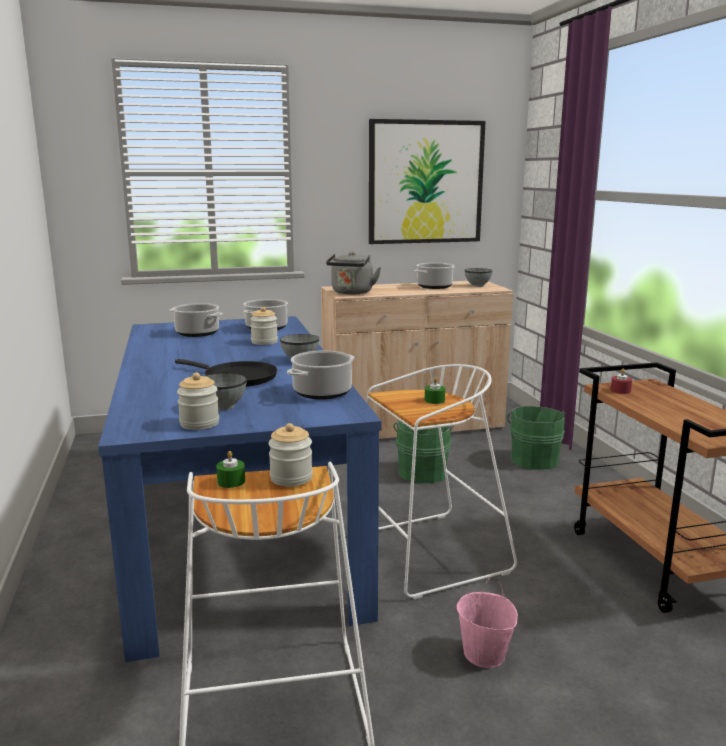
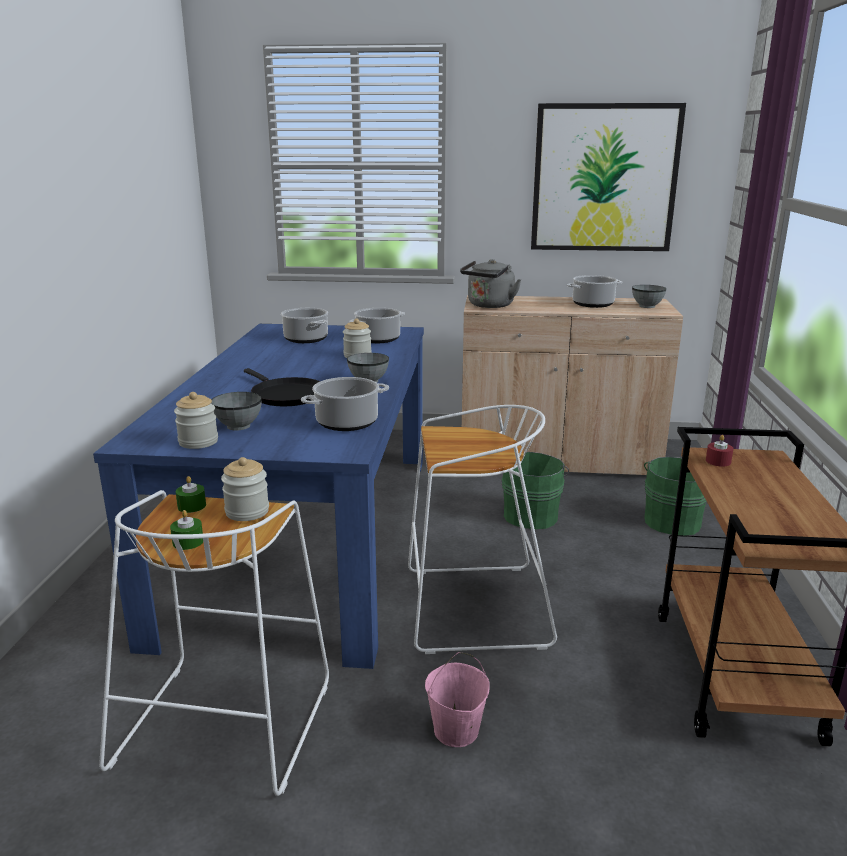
camera: 20 degrees right, 5 degrees up
(434, 400) = (482, 444): green candle -> green candle (188, 542)

